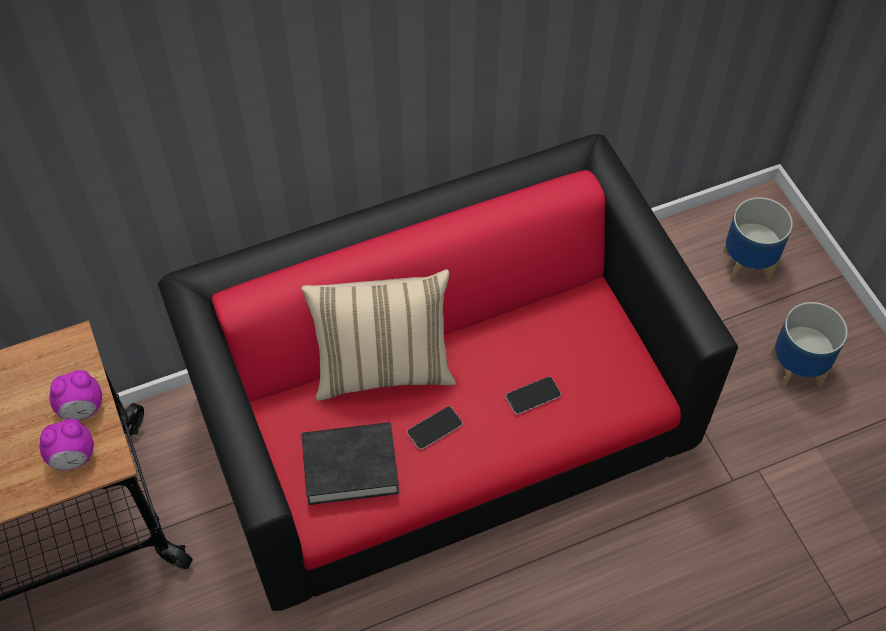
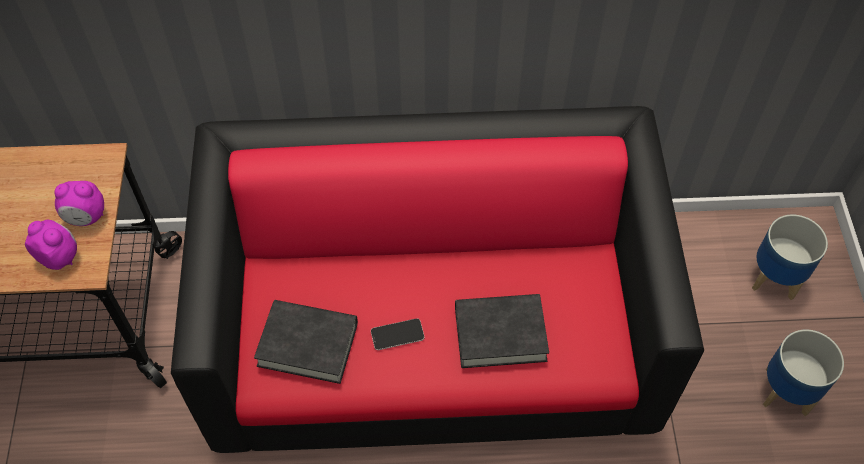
camera: 20 degrees right, 0 degrees up
(73, 457) = (60, 257): alarm clock -> alarm clock turned 150 degrees counterclockwise
(383, 369) = (374, 266): beige pillow -> none
(533, 396) = (500, 334): phone -> black book

